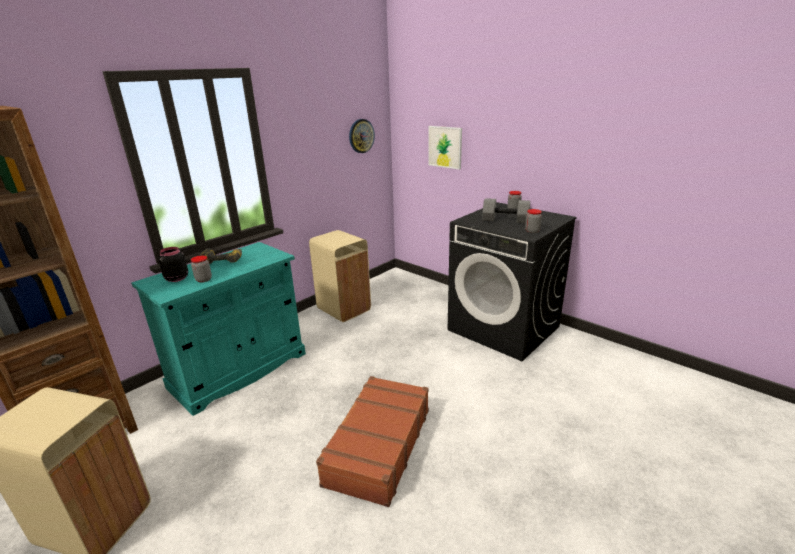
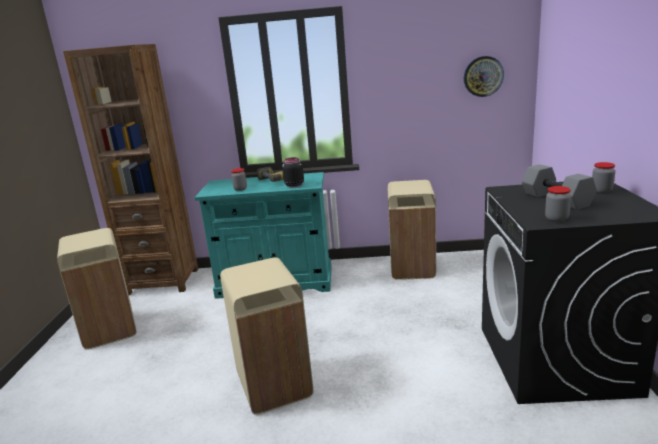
camera: 50 degrees right, 5 degrees down
(176, 278) = (230, 184): black jar -> black jar (294, 185)
(378, 446) = (273, 386): brown suitcase -> beige trash can
(445, 147) = (572, 94): picture -> none

